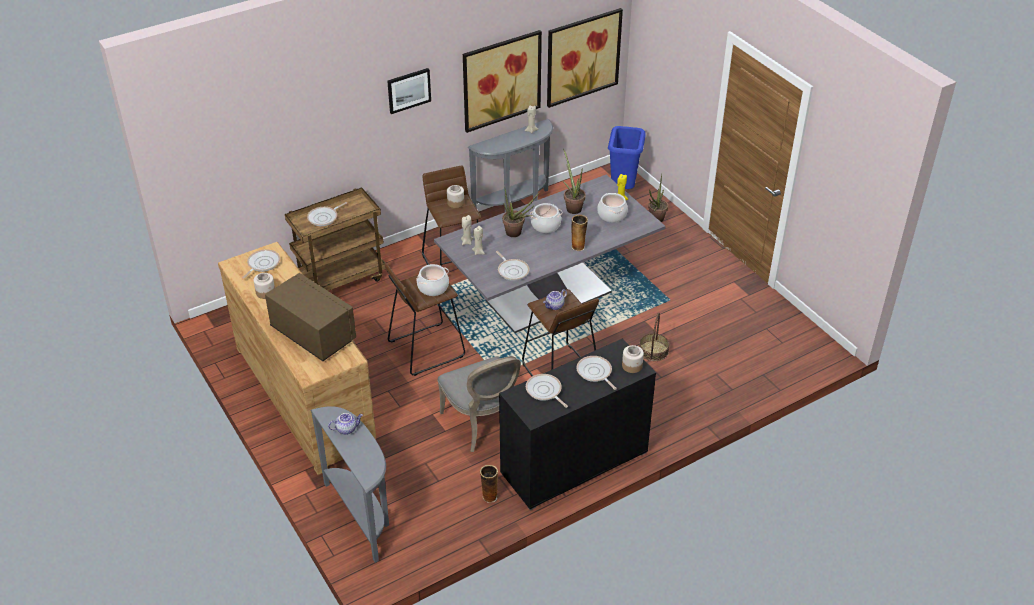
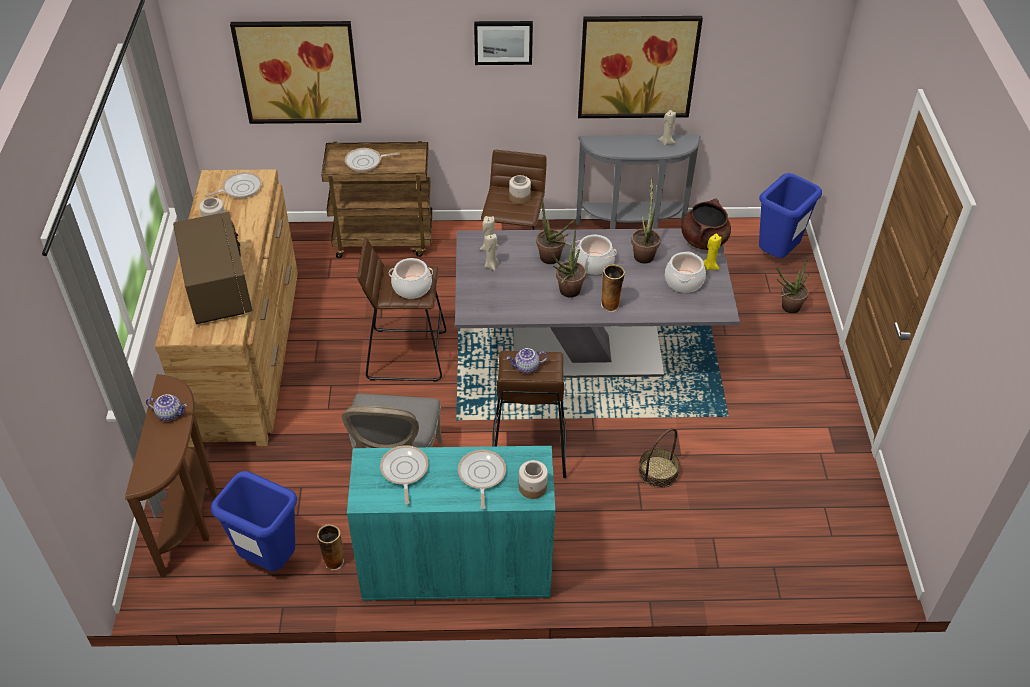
camera: 30 degrees right, 5 degrees up
(362, 515) = (192, 516): grey console table -> brown console table
(444, 517) = (269, 560): none -> blue trash can
(512, 270) = (510, 303): frying pan -> none
(544, 250) = (567, 293): none -> potted plant
(574, 463) = (456, 568): black cabinet -> turquoise cabinet
(583, 57) = (764, 69): picture -> picture (298, 72)
(603, 185) = (703, 240): none -> brown cooking pot

